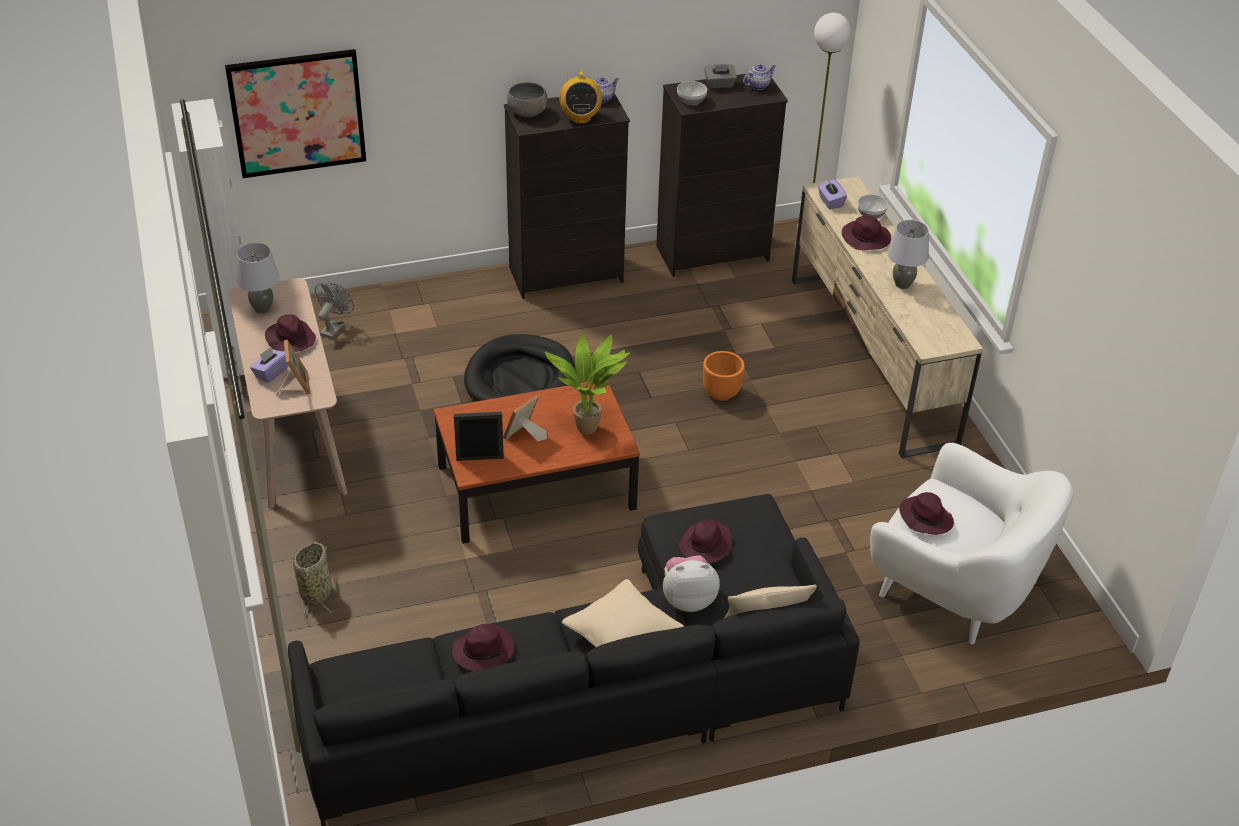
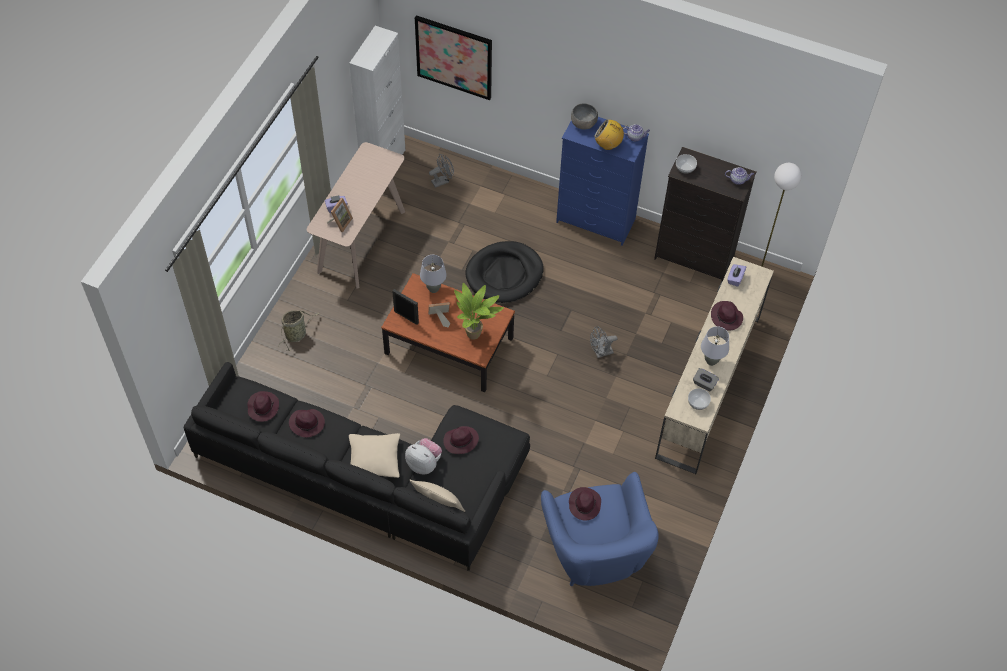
camera: 40 degrees right, 15 degrees up
(262, 309) = (367, 164): grey table lamp -> grey table lamp (433, 289)
(290, 339) = (363, 192): purple hat -> purple hat (263, 407)
(567, 275) = (596, 221): black dresser -> blue dresser
(580, 118) = (608, 144): radio -> radio turned 75 degrees clockwise
(719, 84) = (715, 166): grey tissue box -> grey tissue box (704, 384)
(722, 393) = (600, 353): orange planter -> grey fan
(871, 214) = (749, 302): bowl -> bowl (698, 403)
(955, 590) = (595, 551): white armchair -> blue armchair

